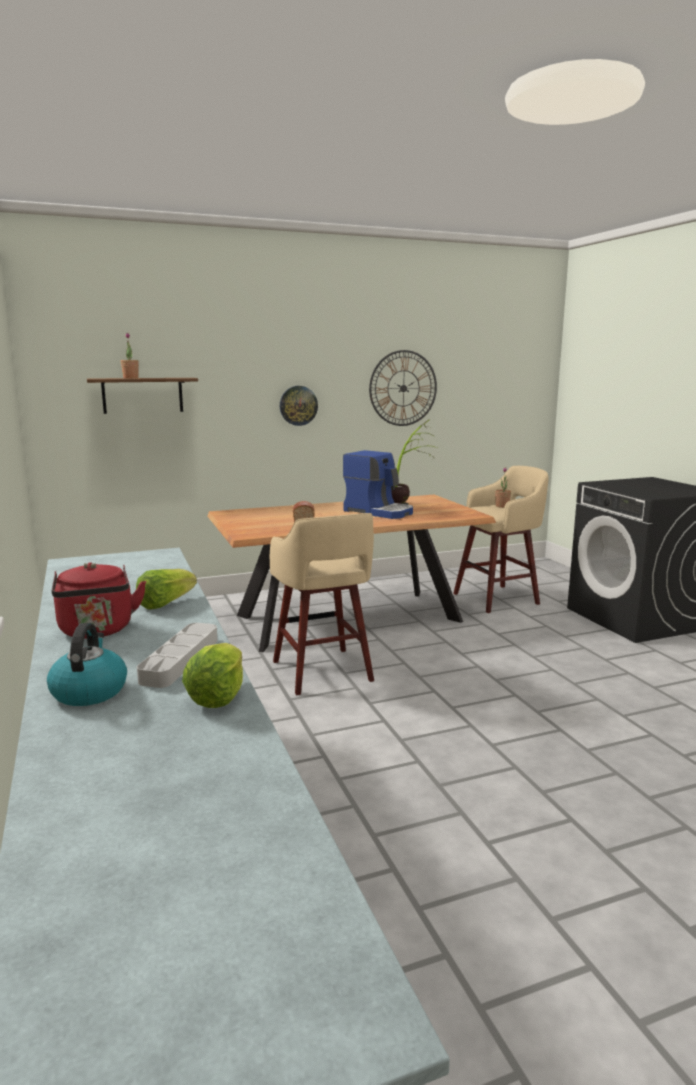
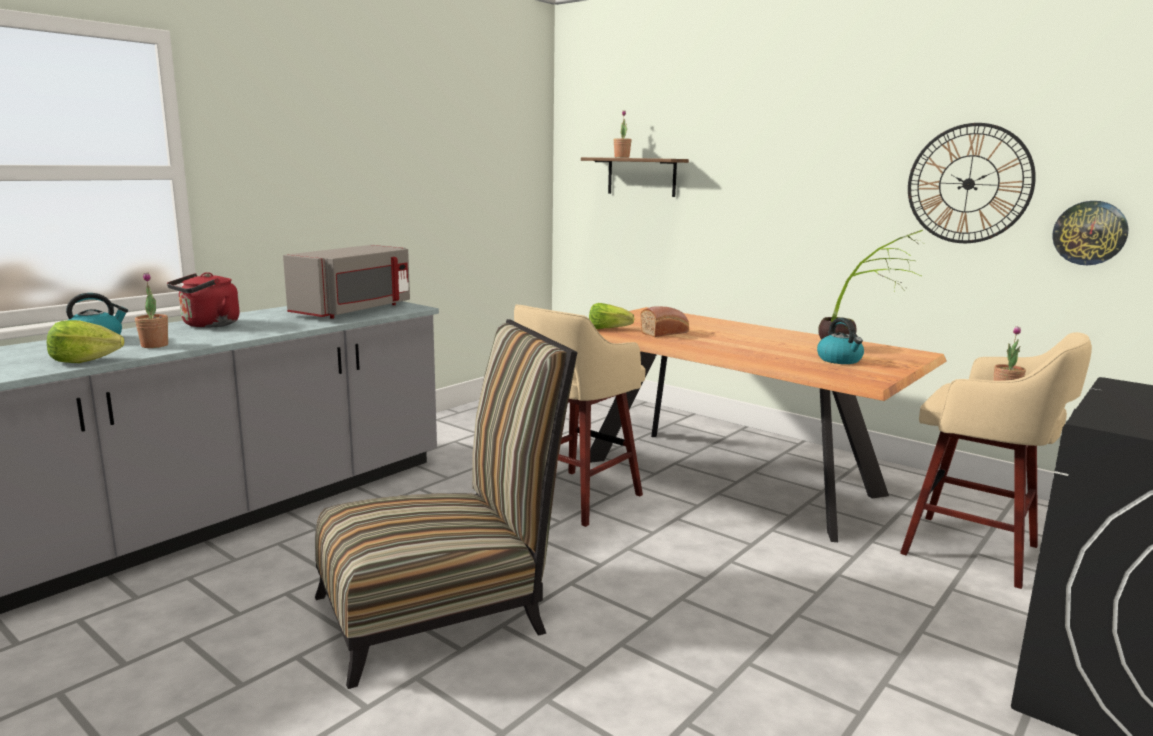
camera: 60 degrees right, 0 degrees up
(134, 571) = (354, 310): none -> grey microwave
(165, 603) = (277, 326): lettuce -> lettuce (608, 329)
(180, 660) = (154, 345): grey tray -> potted plant
(298, 405) = (802, 199): wall clock -> wall clock (1089, 233)
(379, 511) = (777, 346): coffee machine -> none
(425, 509) = (840, 360): none -> kettle
(457, 763) = (443, 610): none -> chair

